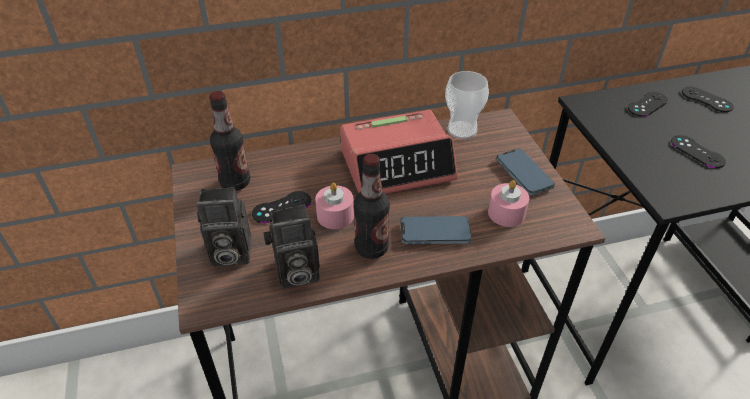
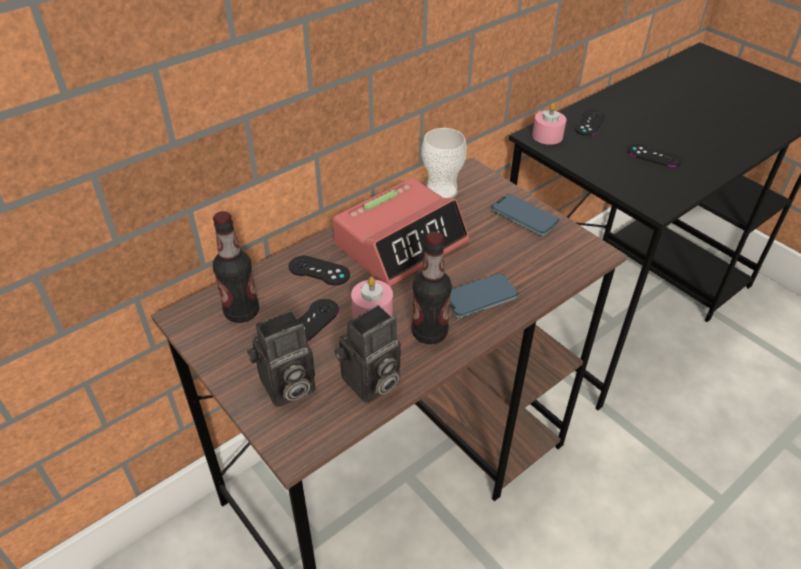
camera: 25 degrees left, 0 degrees up
(506, 213) = (532, 259): pink candle -> pink candle (547, 136)
(706, 99) = (634, 106): black game controller -> black game controller (319, 271)

